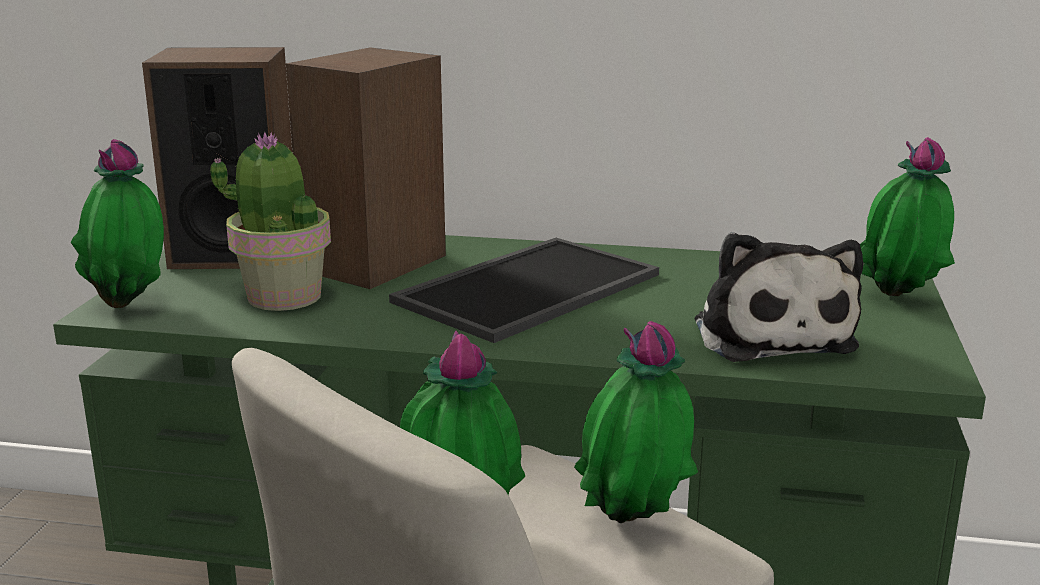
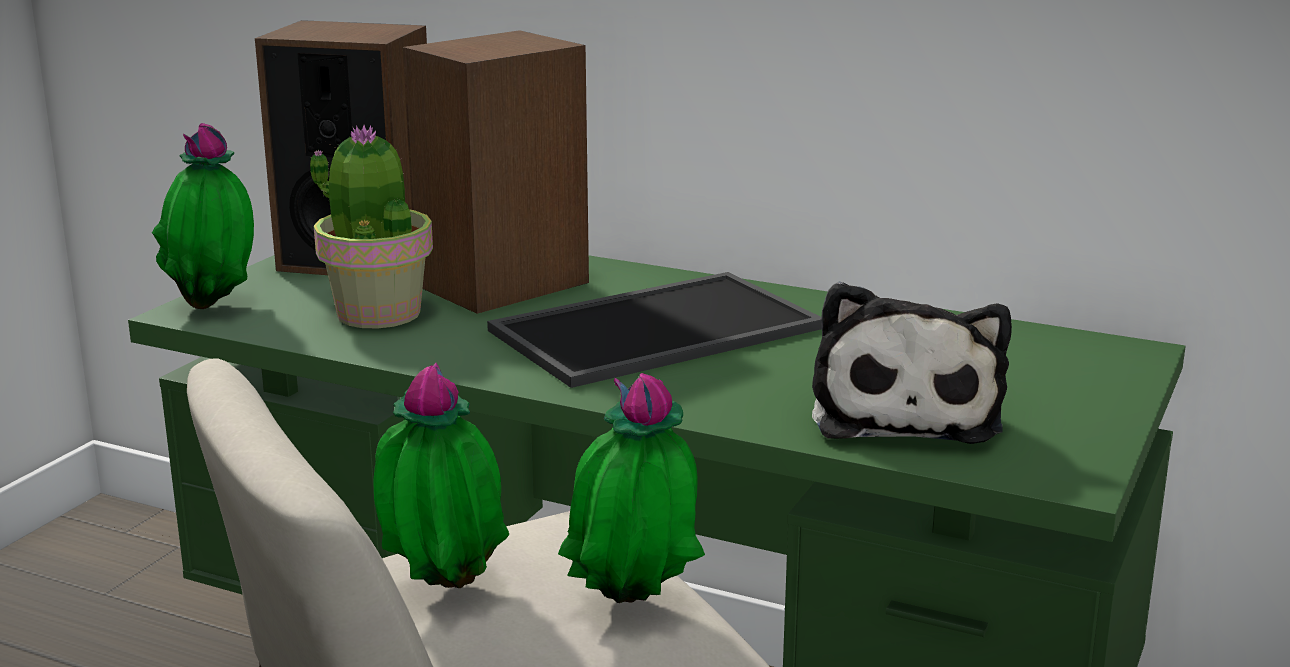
camera: 15 degrees right, 0 degrees up
(898, 299) = (1106, 386): potted plant -> none

